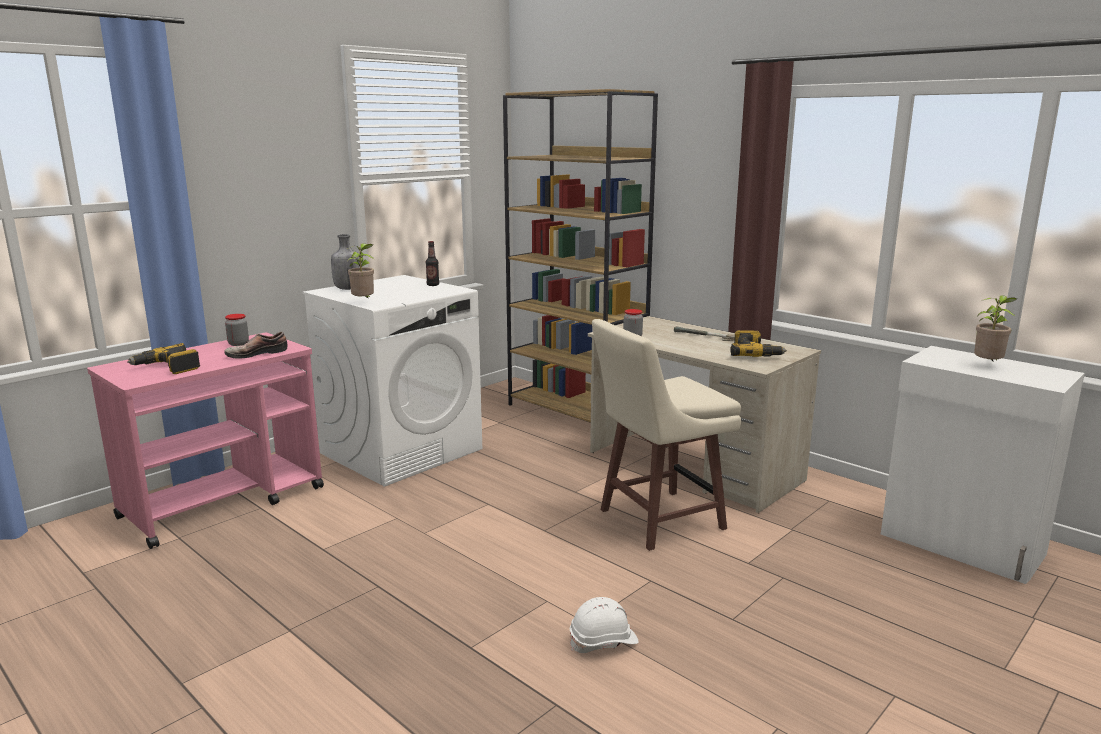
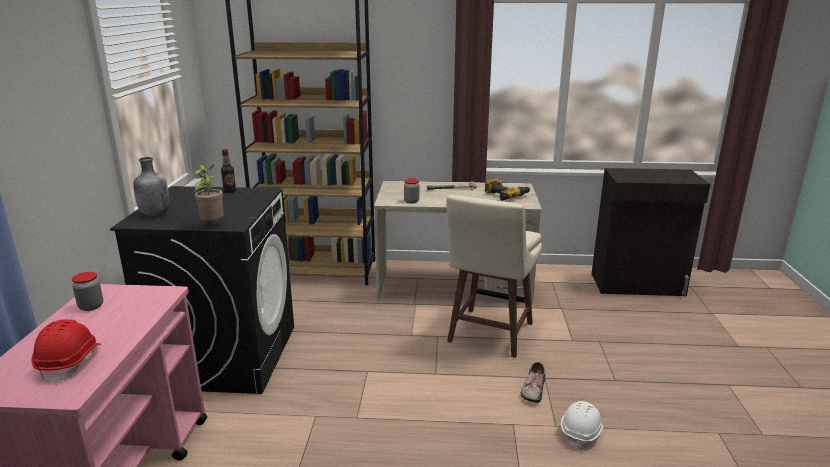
camera: 40 degrees left, 5 degrees up
(168, 368) = (70, 362): power drill -> red hard hat
(256, 353) = (141, 311): shoe -> shoe (532, 389)
(402, 451) = (226, 355): white washing machine -> black washing machine
(961, 545) = (638, 285): white cabinet -> black cabinet
(988, 366) = (653, 175): potted plant -> none

